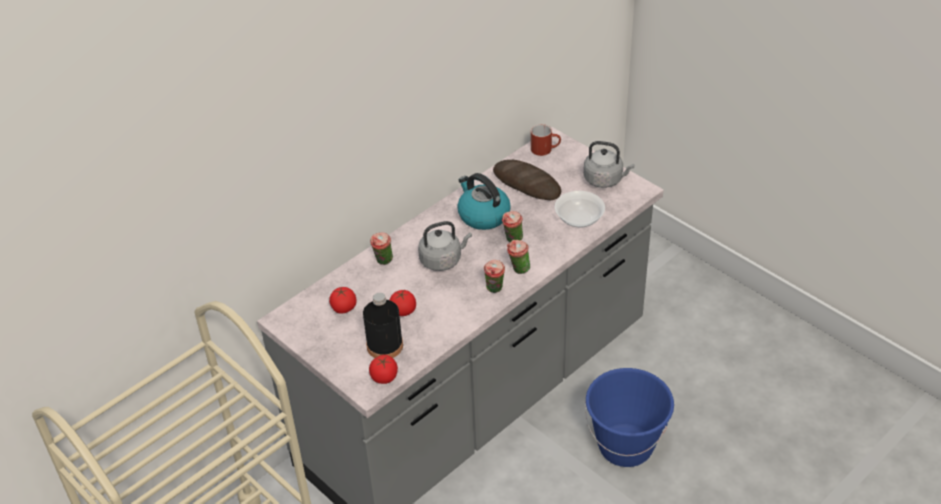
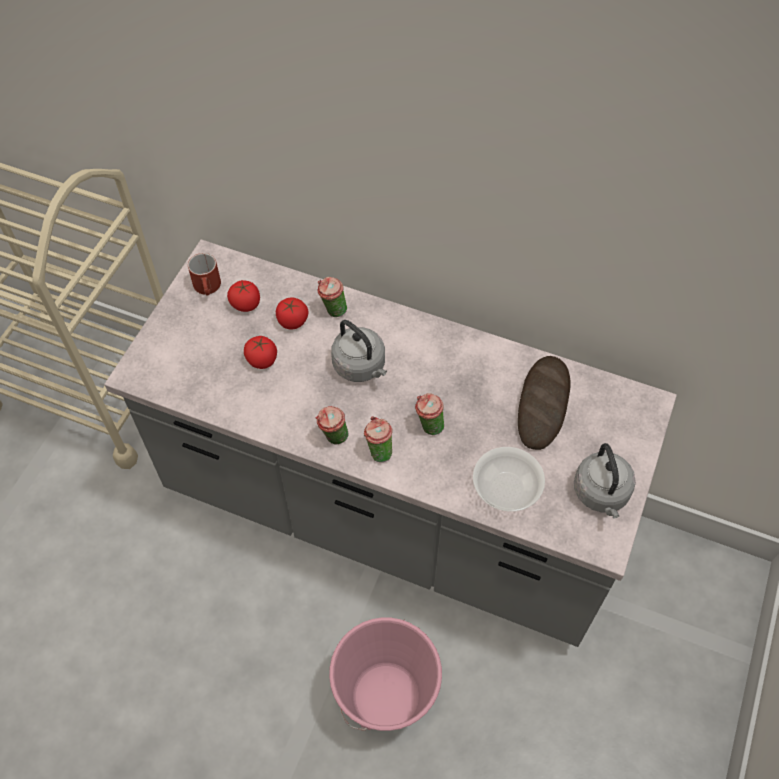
camera: 65 degrees right, 15 degrees up
(384, 377) = (156, 381): tomato -> tomato (292, 321)
(385, 346) = (202, 363): black bottle -> none
(483, 215) = (458, 379): kettle -> none
(545, 149) = (624, 402): red mug -> red mug (208, 288)
(626, 446) = (386, 696): blue bucket -> pink bucket

